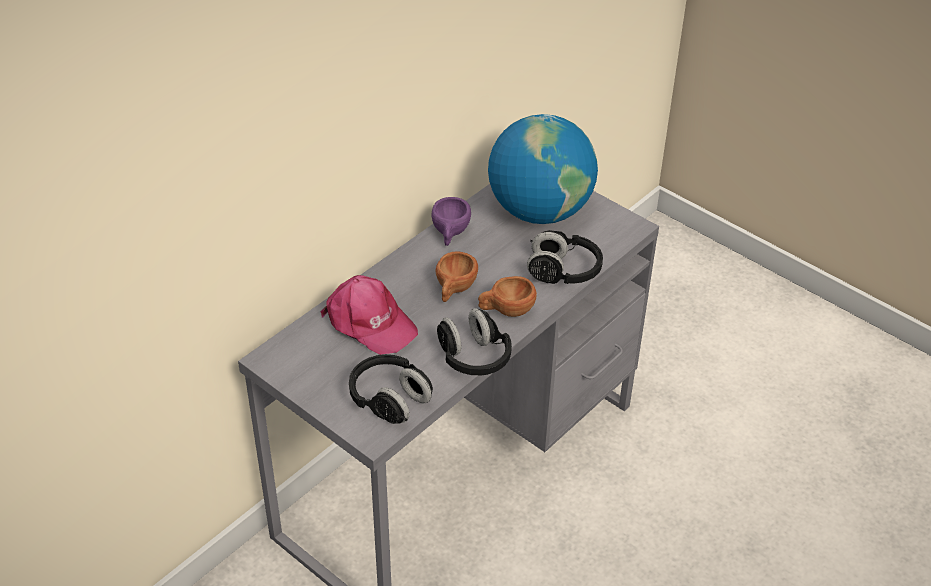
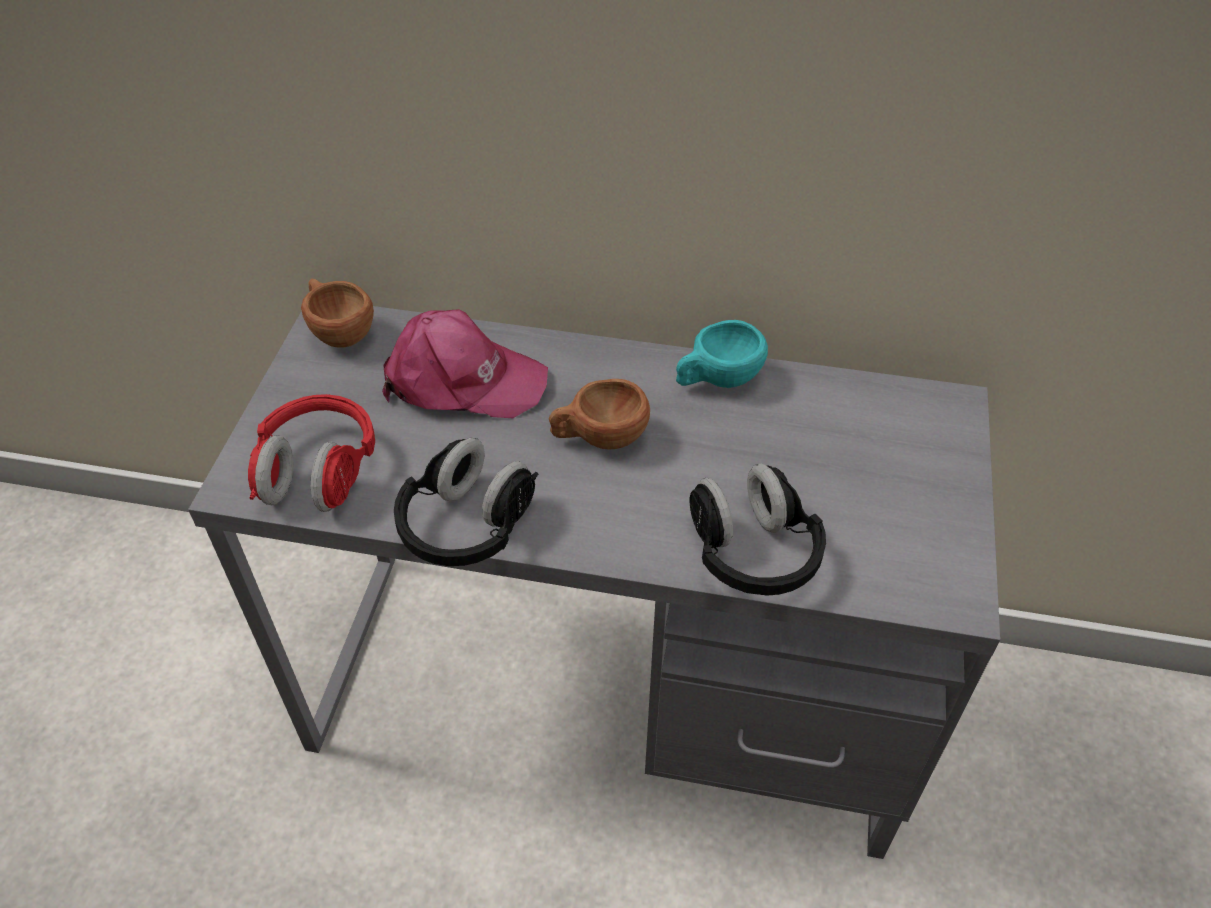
camera: 60 degrees right, 5 degrees up
(369, 322) = (462, 381): pink cap -> pink cap turned 90 degrees counterclockwise
(389, 400) = (317, 471): black headphones -> red headphones
(450, 234) = (717, 379): purple cup -> turquoise cup
(506, 310) = (601, 519): brown cup -> brown cup (338, 331)
(539, 211) = (869, 456): globe -> none

